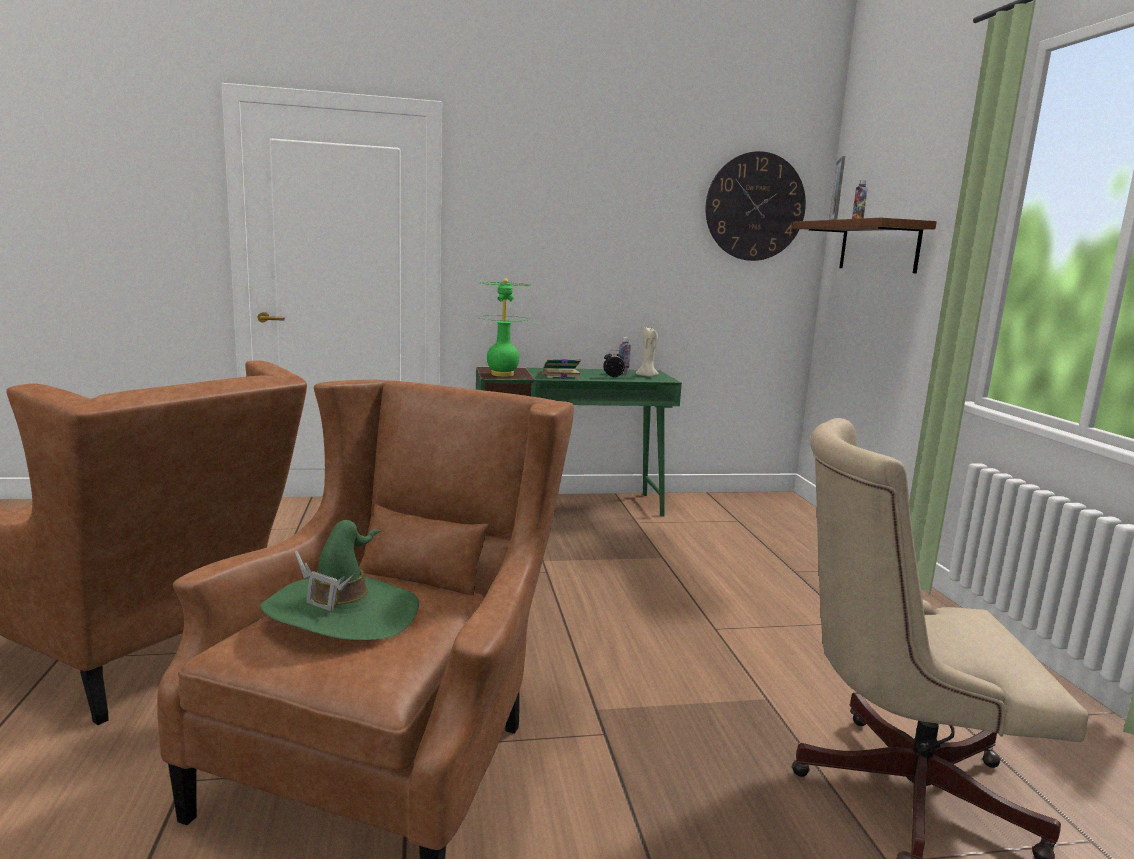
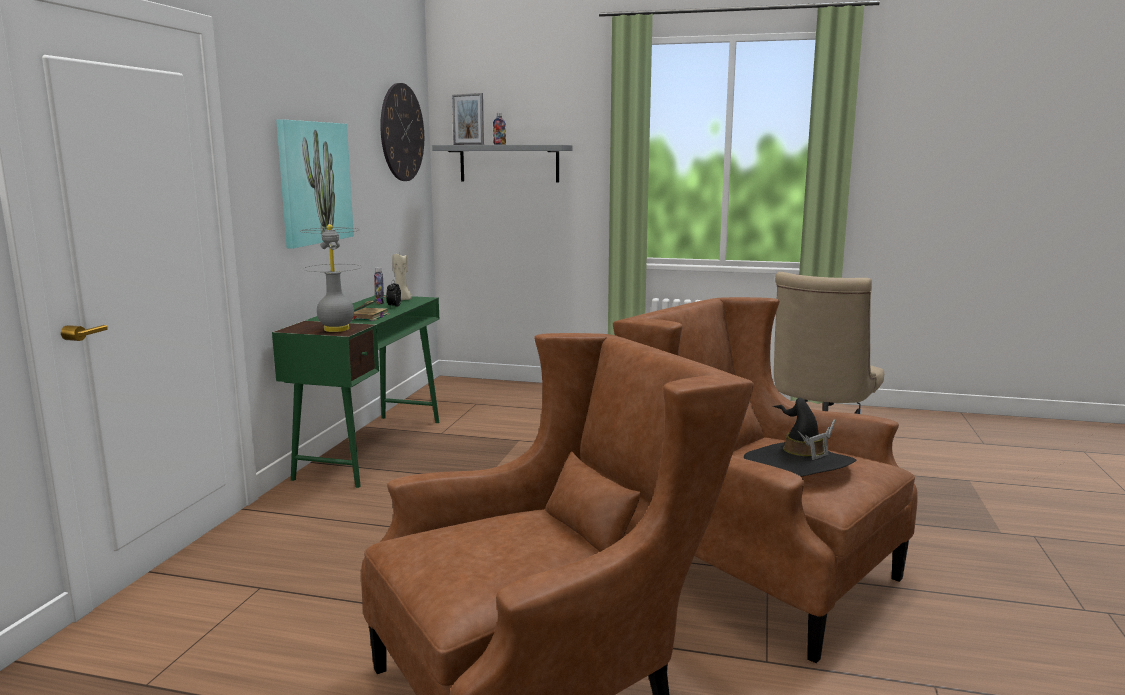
camera: 65 degrees left, 0 degrees up
(342, 613) = (798, 465): green hat -> black hat
(502, 374) = (336, 329): green table lamp -> grey table lamp
(569, 246) = (315, 182): none -> picture
(878, 246) = (509, 163): brown shelf -> grey shelf

